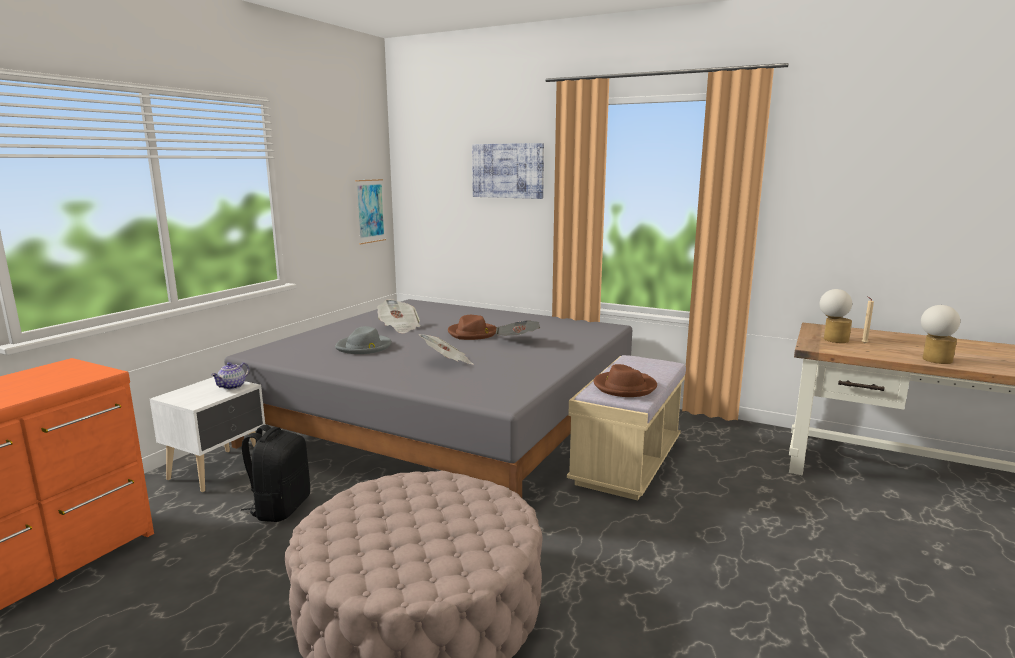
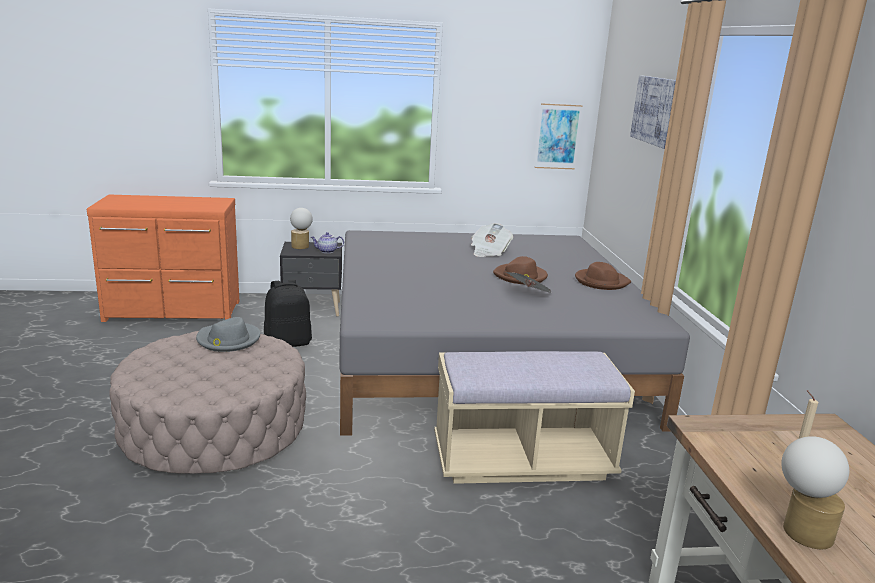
camera: 55 degrees right, 5 degrees up
(218, 470) = (313, 309): white nightstand -> black nightstand
(364, 347) = (423, 254): grey hat -> grey hat (228, 340)
(447, 363) = (427, 285): newspaper -> none
(624, 387) = (492, 366): brown hat -> brown hat (601, 281)
(832, 339) = (774, 439): table lamp -> table lamp (301, 246)

